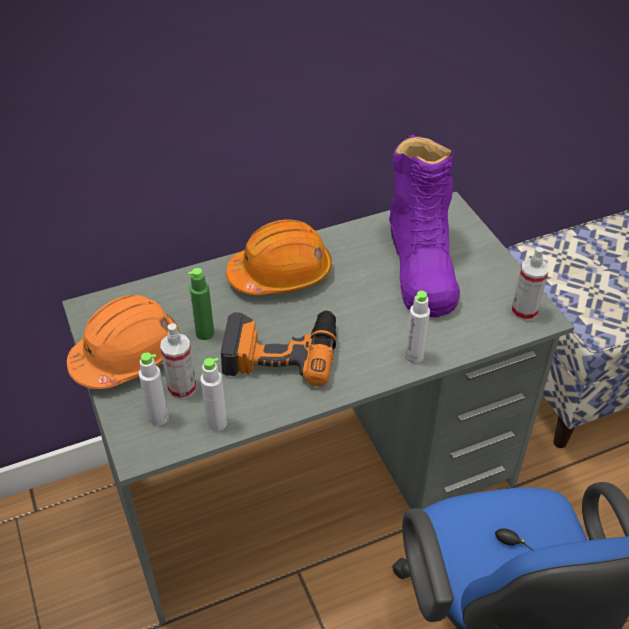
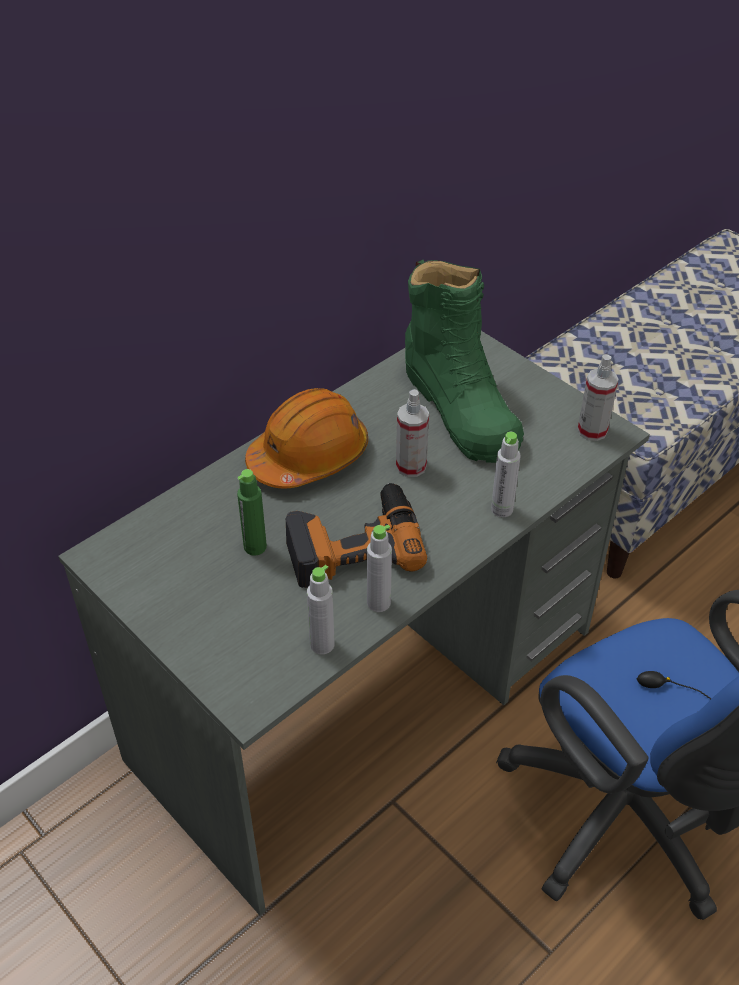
camera: 20 degrees left, 0 degrees up
(127, 355) = (175, 597): orange hard hat -> none
(158, 417) = (251, 658): grey bottle -> grey bottle (378, 603)
(182, 388) = (261, 617): spray bottle -> spray bottle (411, 466)
(421, 265) = (460, 407): purple boot -> green boot

